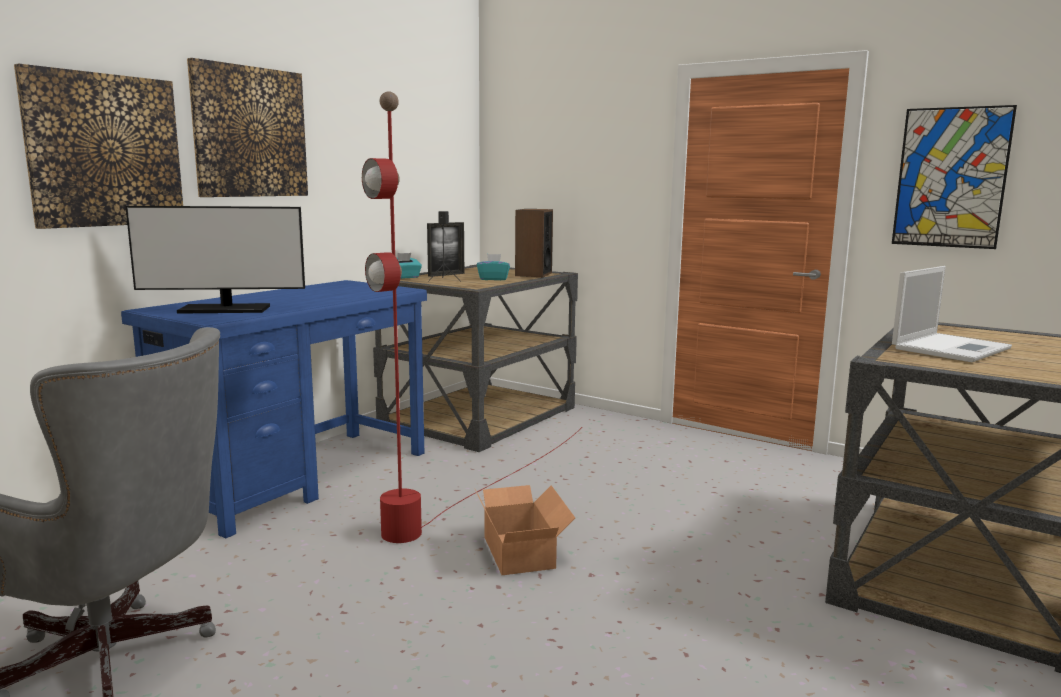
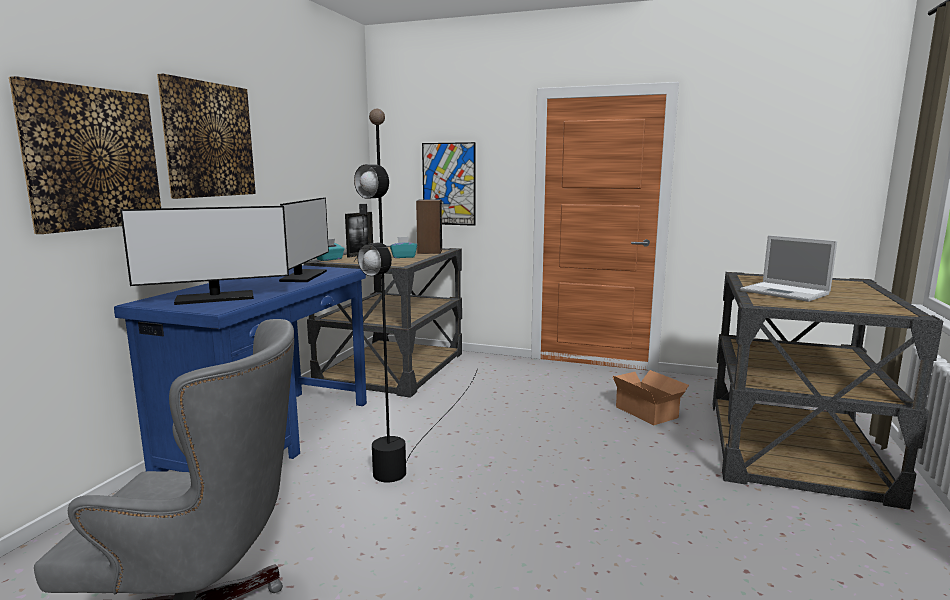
camera: 15 degrees left, 0 degrees up
(347, 293) = (304, 276): none -> monitor
(469, 496) = (424, 435): red floor lamp -> black floor lamp
(521, 551) = (493, 474): cardboard box -> cardboard box (647, 411)
(951, 178) = (738, 172): picture -> picture (449, 184)
(951, 348) = (786, 292): laptop -> laptop turned 105 degrees clockwise

